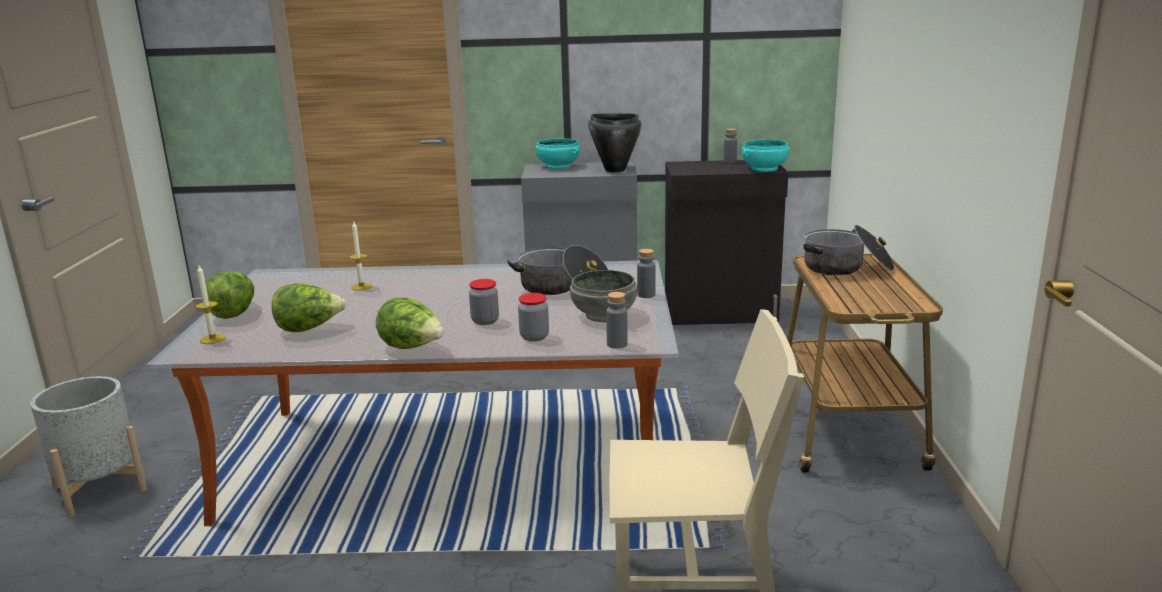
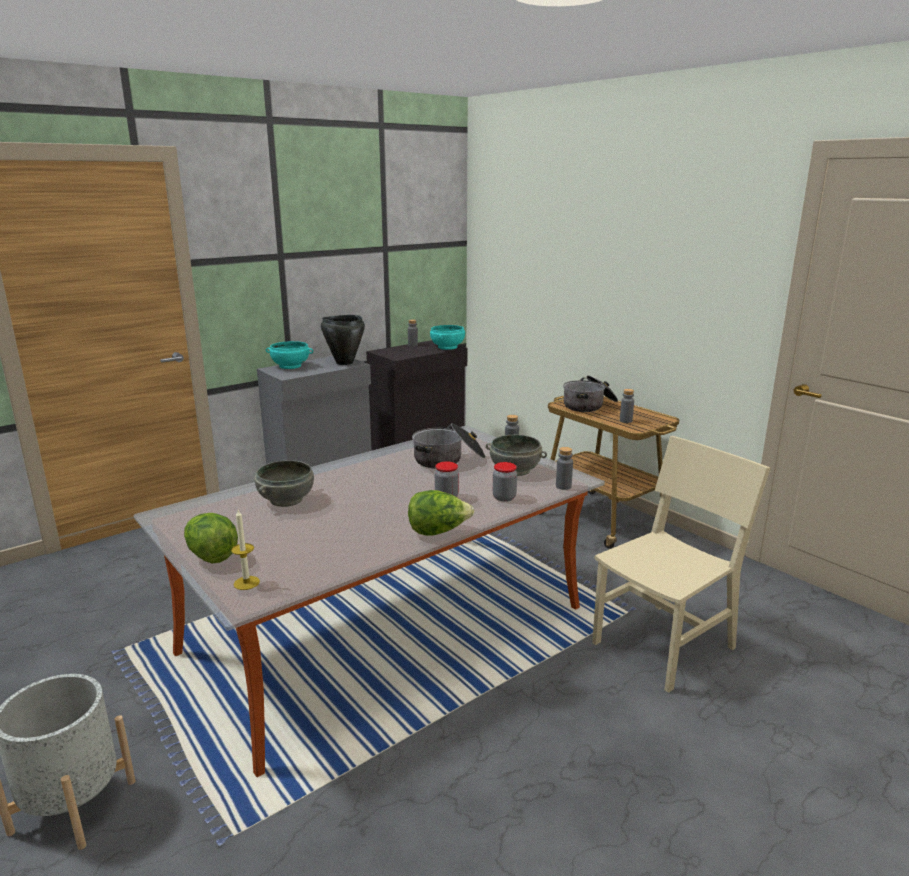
camera: 40 degrees left, 0 degrees up
(309, 329) = (319, 545): lettuce -> none
(361, 286) = (286, 499): candle -> grey bowl
(857, 295) = (626, 421): none -> grey bottle

